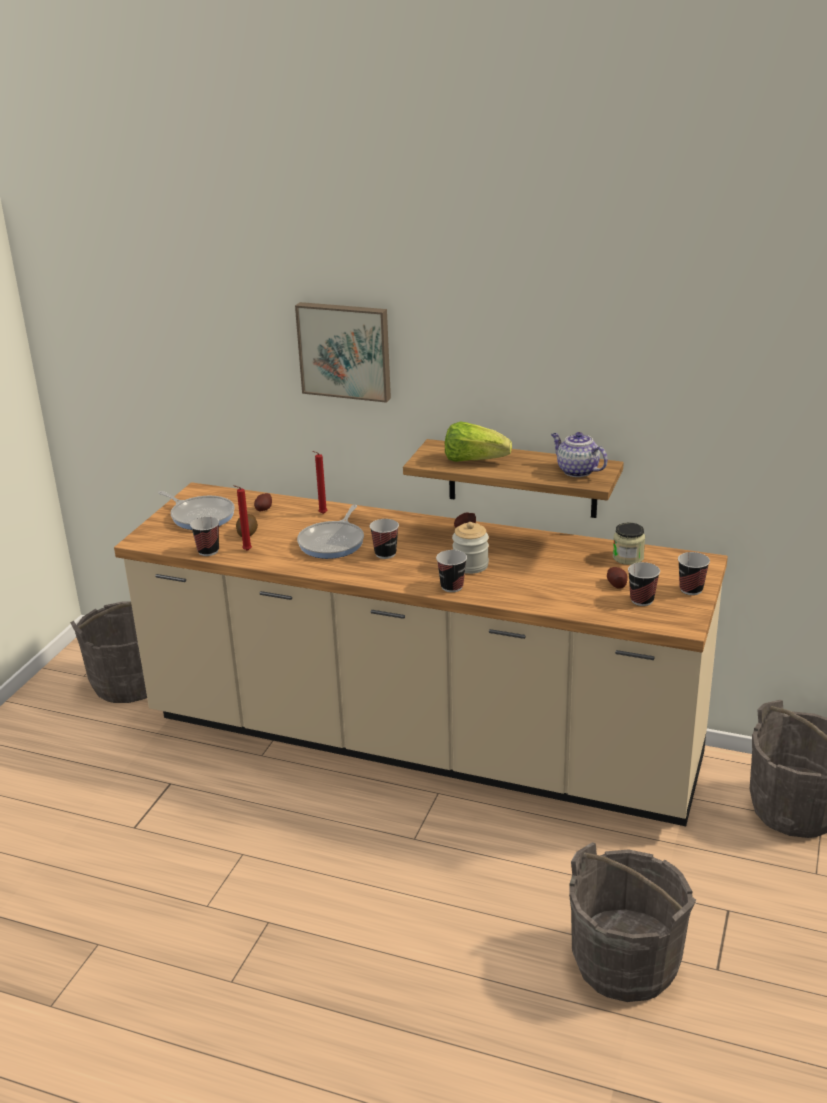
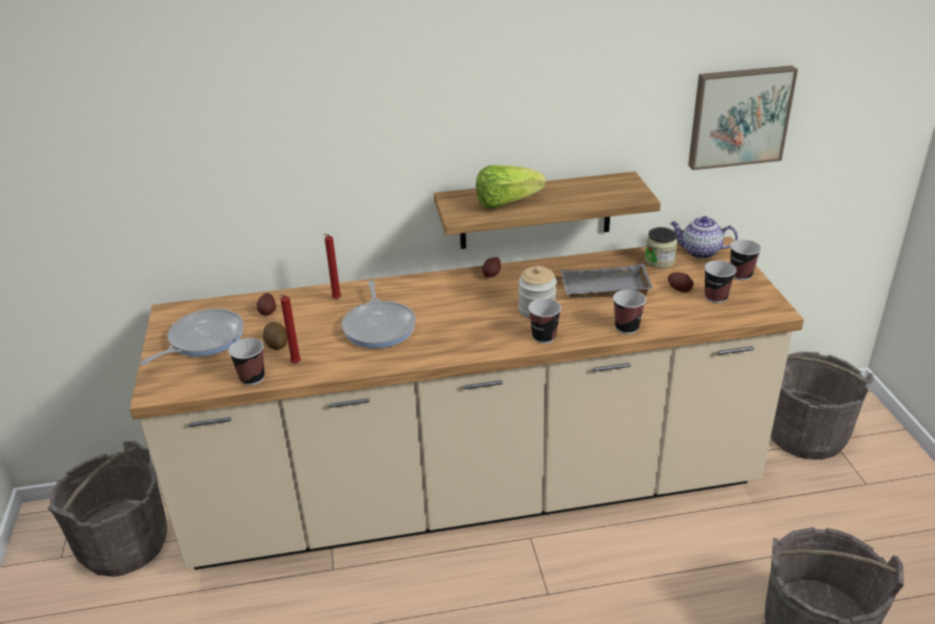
camera: 30 degrees left, 5 degrees up
(200, 516) = (202, 340): frying pan -> frying pan turned 60 degrees counterclockwise
(345, 350) = (335, 115): picture -> picture (738, 116)
(385, 554) = (444, 323): cup -> cup (627, 328)
(547, 566) = (604, 290): none -> grey tray
(576, 471) = (609, 190): teapot -> teapot (699, 252)

